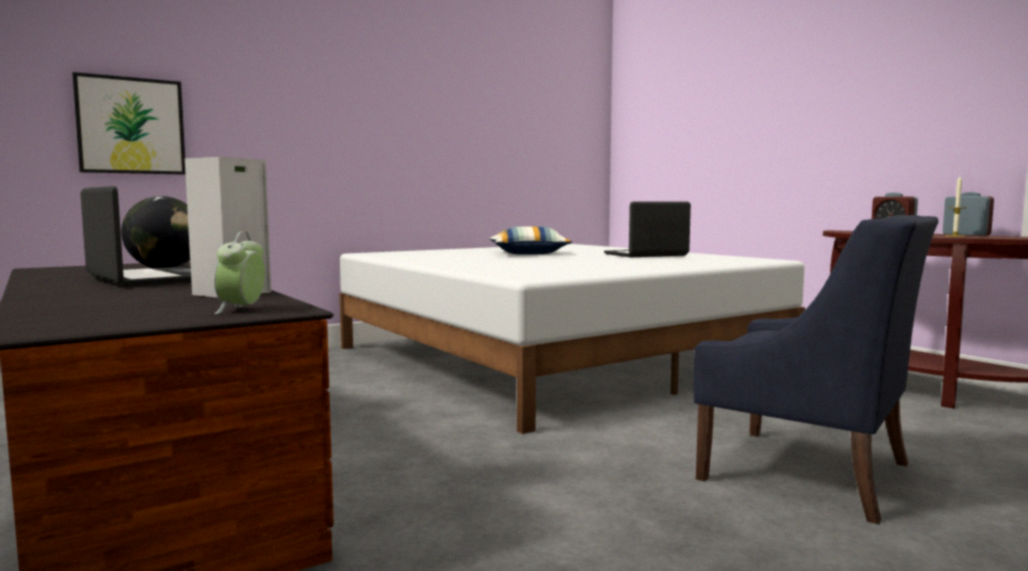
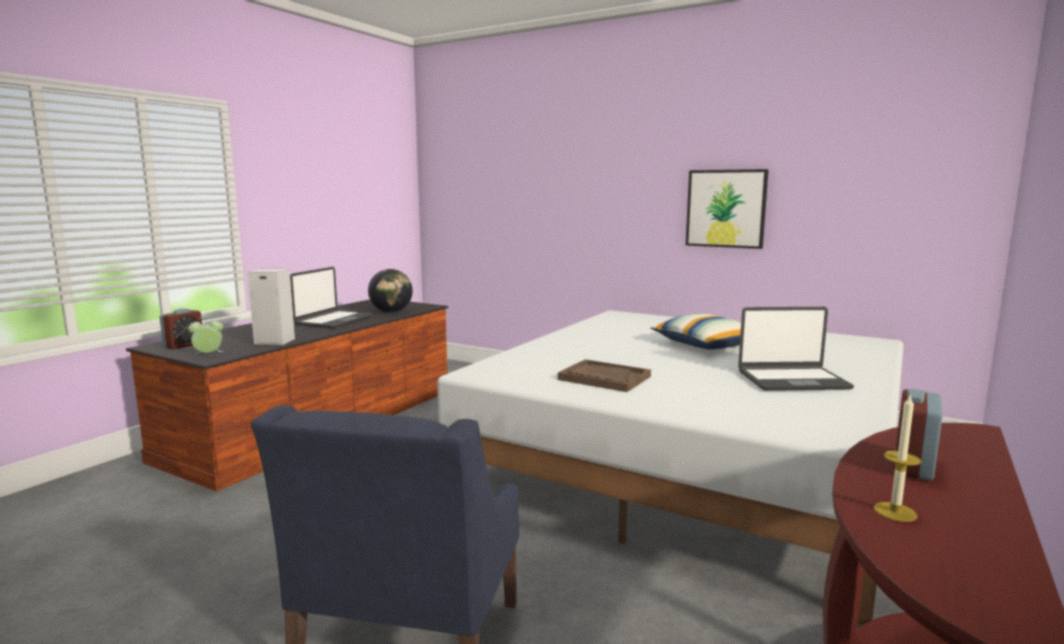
camera: 65 degrees right, 5 degrees up
(131, 126) = (488, 207): picture -> picture (726, 208)
(595, 266) = (604, 378): none -> brown tray
(646, 255) = (792, 380): laptop -> laptop turned 135 degrees clockwise
(966, 234) = (1003, 528): alarm clock -> alarm clock (184, 345)

